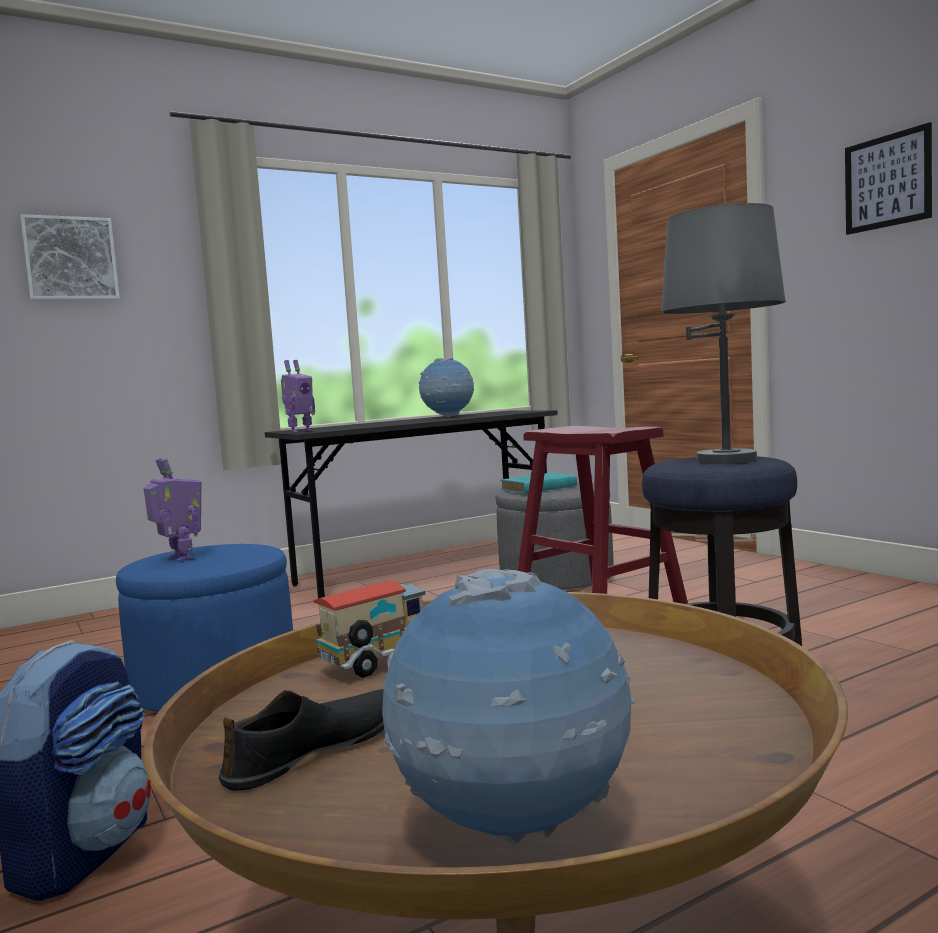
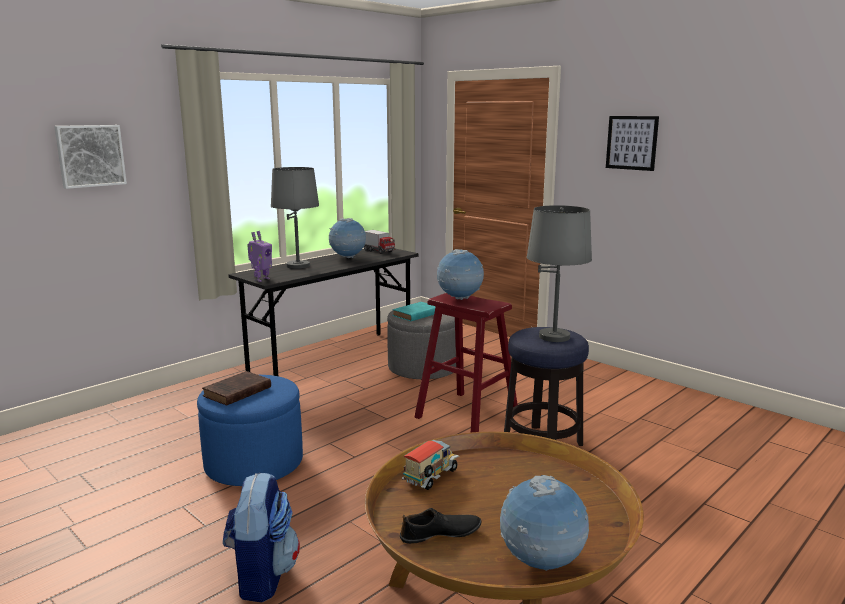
camera: 15 degrees left, 10 degrees up
(180, 558) = (236, 392): toy robot -> brown book
(317, 751) = (440, 534): black shoe -> black shoe turned 45 degrees clockwise
(368, 424) = (298, 266): none -> grey table lamp
(500, 412) = (379, 251): none -> toy truck
(576, 428) = (459, 299): none -> globe

